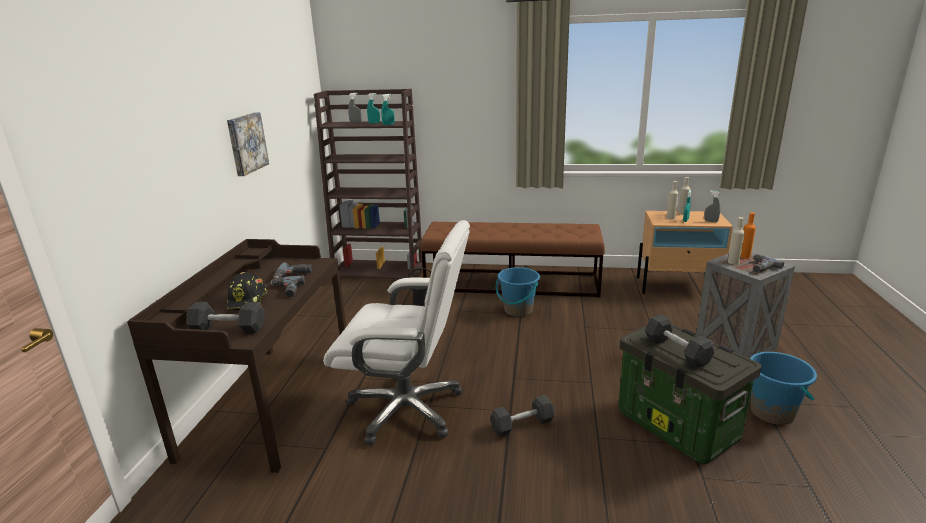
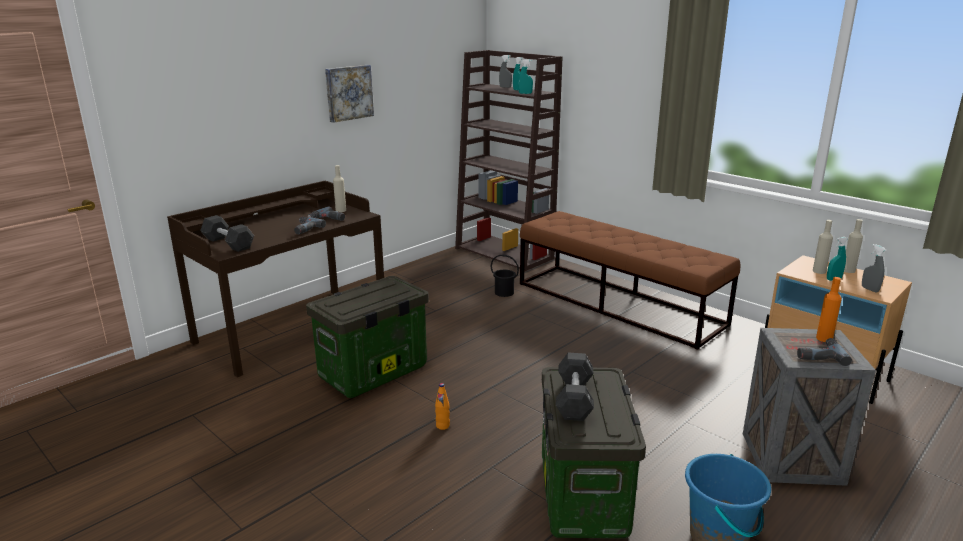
camera: 35 degrees right, 0 degrees up
(248, 300) = (270, 228): black hard hat -> none
(407, 408) = (373, 373): white office chair -> storage box
(518, 310) = (585, 331): blue bucket -> none
(522, 424) = (442, 426): black dumbbell -> orange bottle
(733, 262) = (793, 339): beige bottle -> beige bottle (341, 210)

